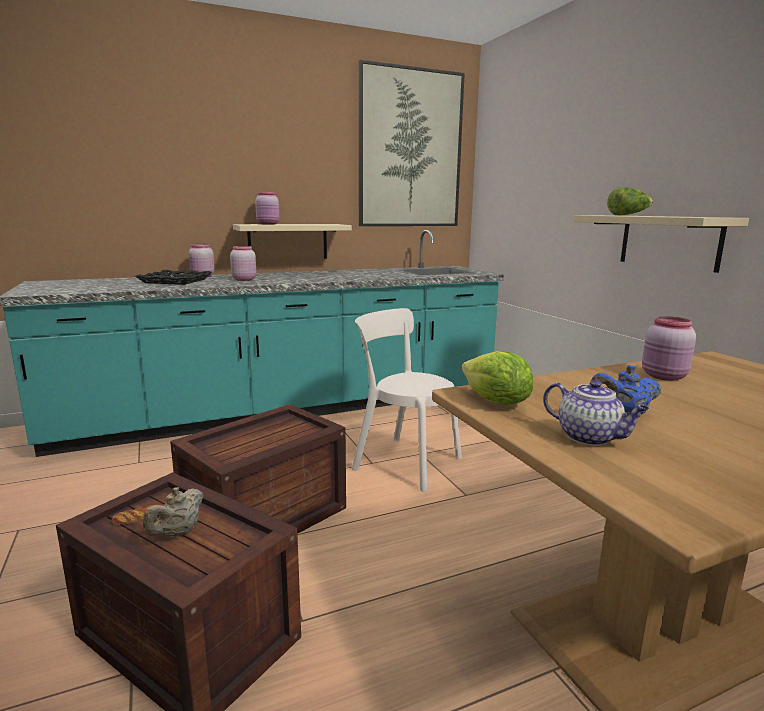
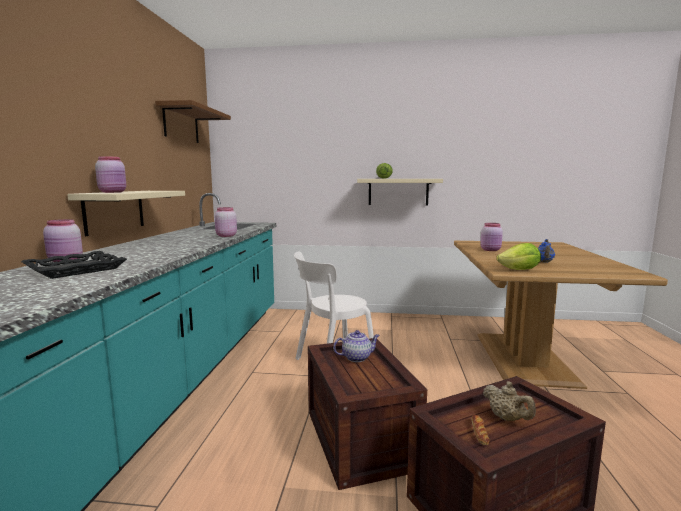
camera: 60 degrees left, 5 degrees down
(243, 279) = (139, 254): pink jar -> pink jar (225, 236)
(410, 149) = (181, 124): picture -> brown shelf
(590, 437) = (568, 268): teapot -> teapot (357, 357)

